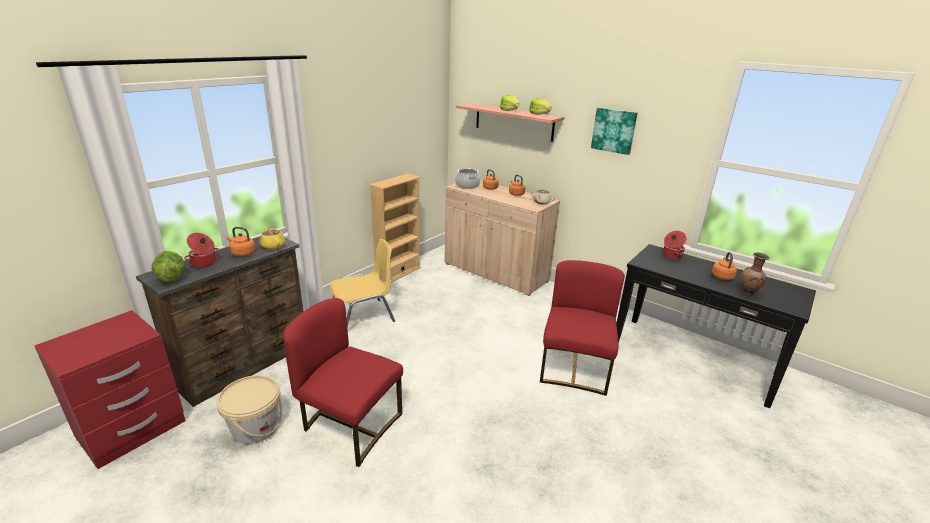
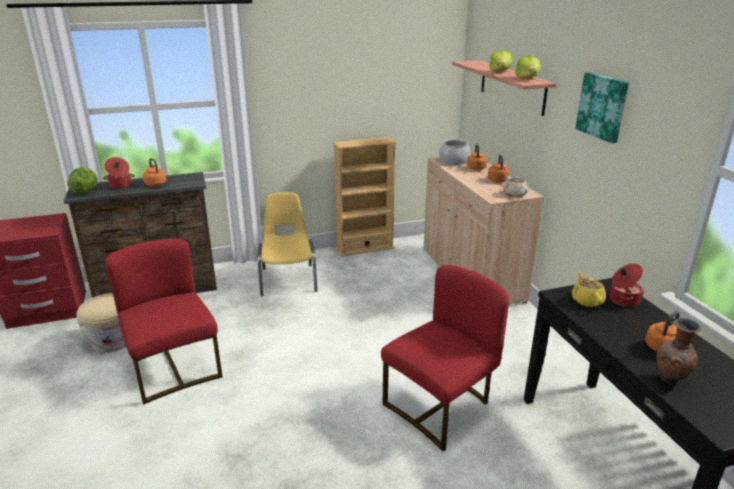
camera: 35 degrees right, 0 degrees up
(273, 246) = (184, 183): yellow teapot -> yellow teapot (586, 300)
(363, 316) = (288, 279): yellow chair -> yellow chair turned 105 degrees counterclockwise

